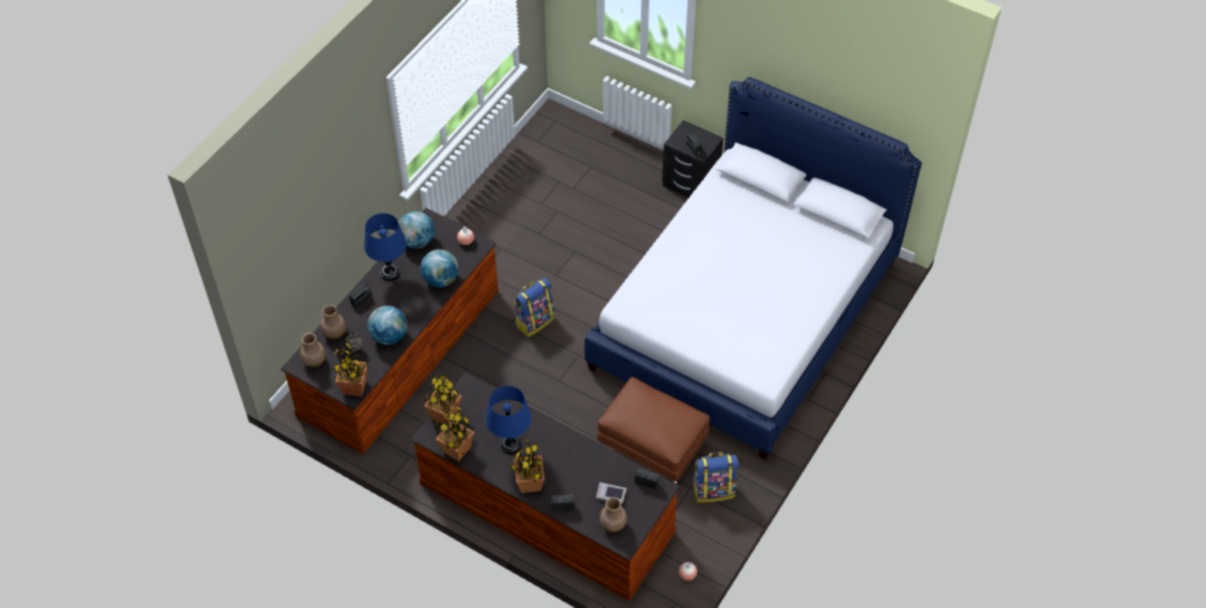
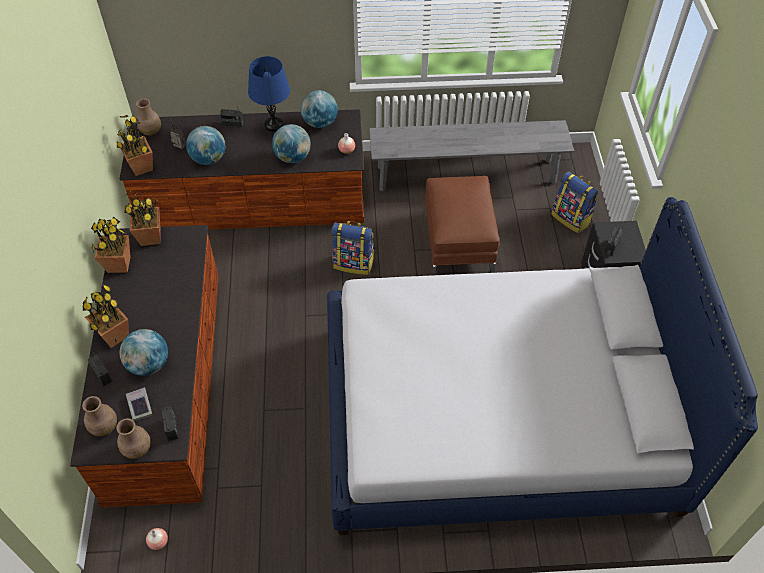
camera: 55 degrees right, 0 degrees up
(334, 333) = (187, 127): brown vase -> brown vase (137, 449)
(509, 195) = (466, 174): none -> grey bench
(510, 445) = (149, 298): blue table lamp -> none
(576, 473) = (148, 364): none -> globe
(652, 446) = (286, 426): brown ottoman -> brown ottoman (458, 240)
(714, 490) = (272, 508): backpack -> backpack (571, 218)

